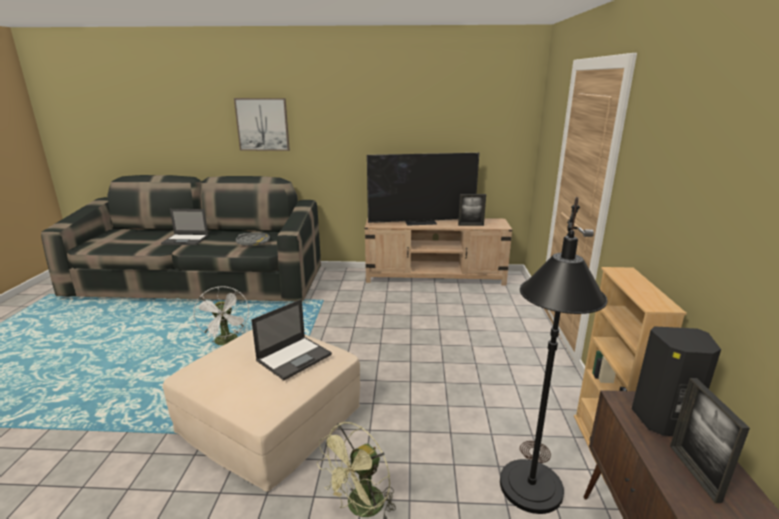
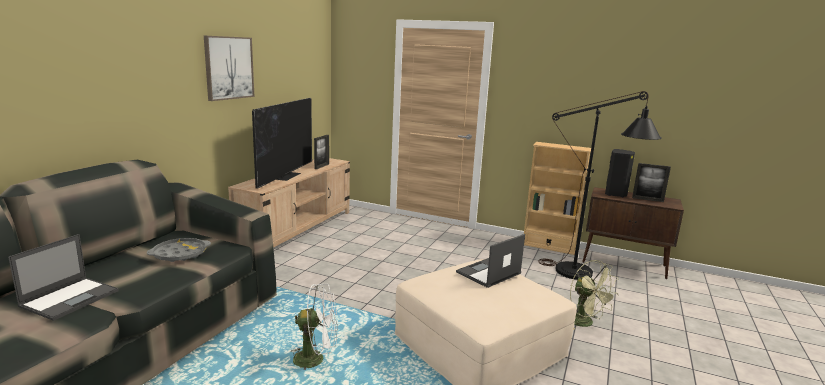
camera: 70 degrees left, 5 degrees down
(262, 124) = (95, 82): picture -> picture (229, 68)
(294, 357) = (488, 273): laptop -> laptop turned 105 degrees counterclockwise

